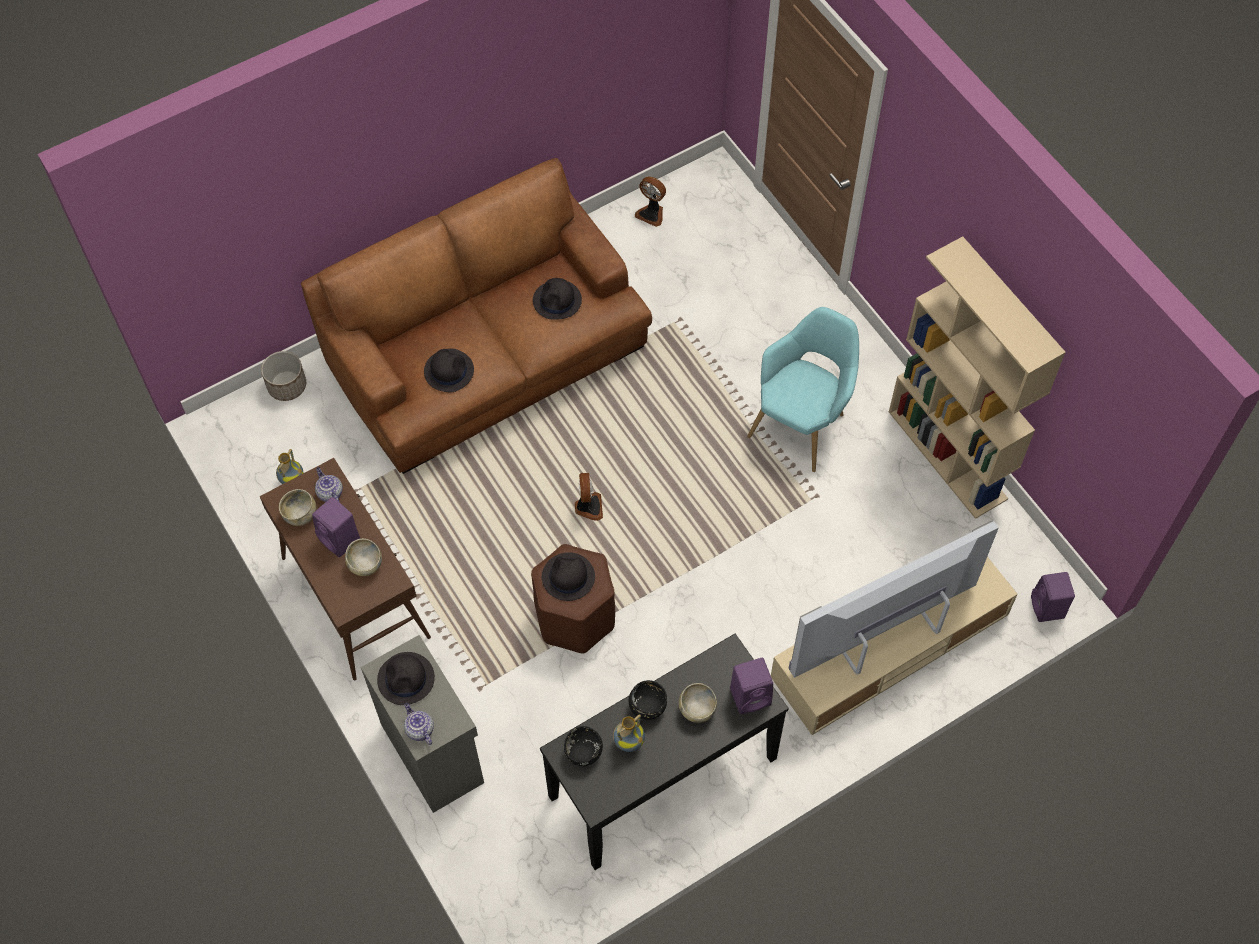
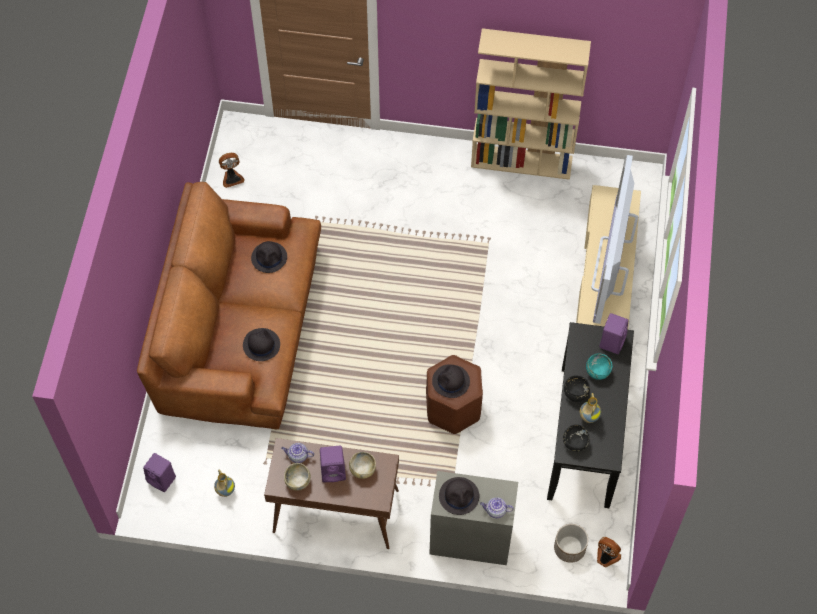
camera: 50 degrees left, 0 degrees up
(287, 385) = (156, 448): planter -> planter (569, 548)
(588, 507) = (391, 351): fan -> fan (606, 557)
(697, 709) = (597, 371): beige bowl -> turquoise bowl
(802, 422) = (438, 211): turquoise armchair -> none
(1048, 608) = (648, 189): purple speaker -> purple speaker (162, 480)

